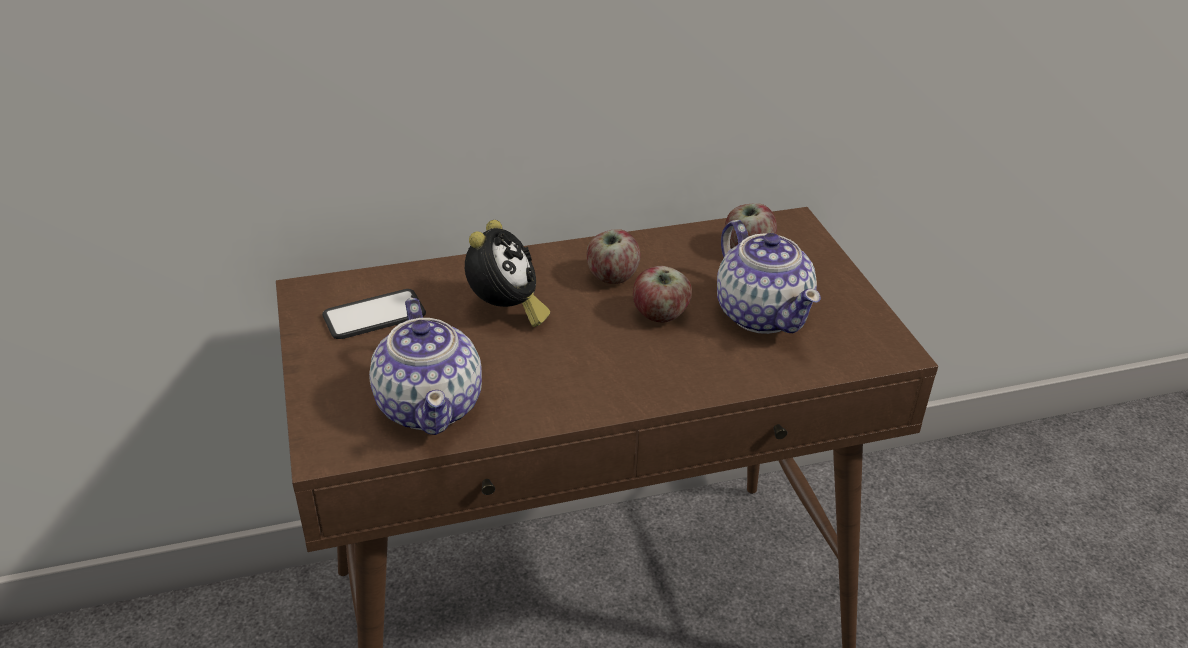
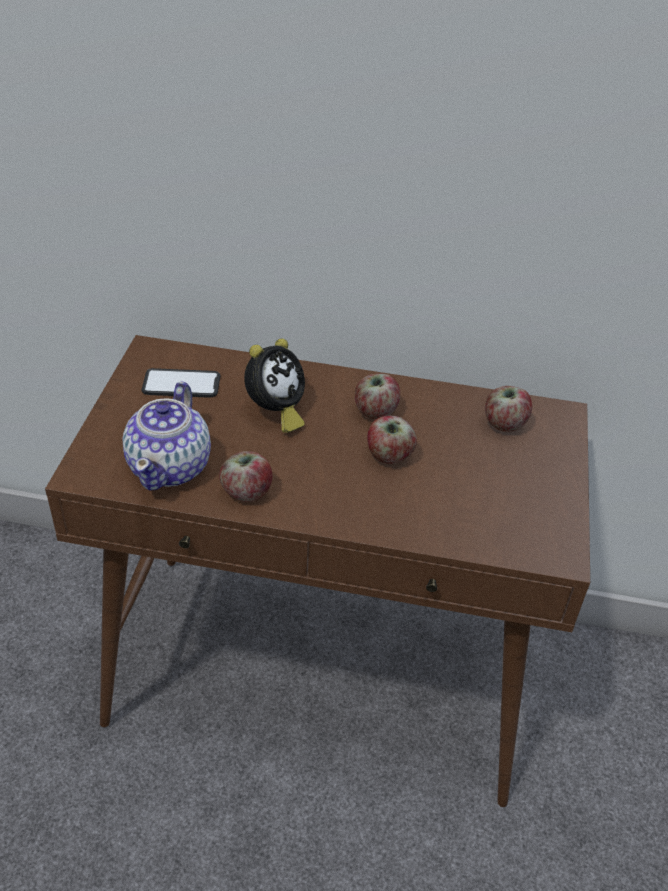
camera: 25 degrees right, 5 degrees up
(538, 401) = (246, 492): none -> apple
(762, 313) = (472, 483): teapot -> none

